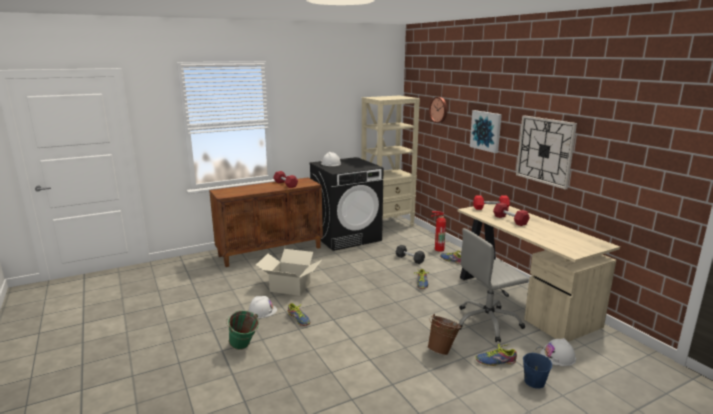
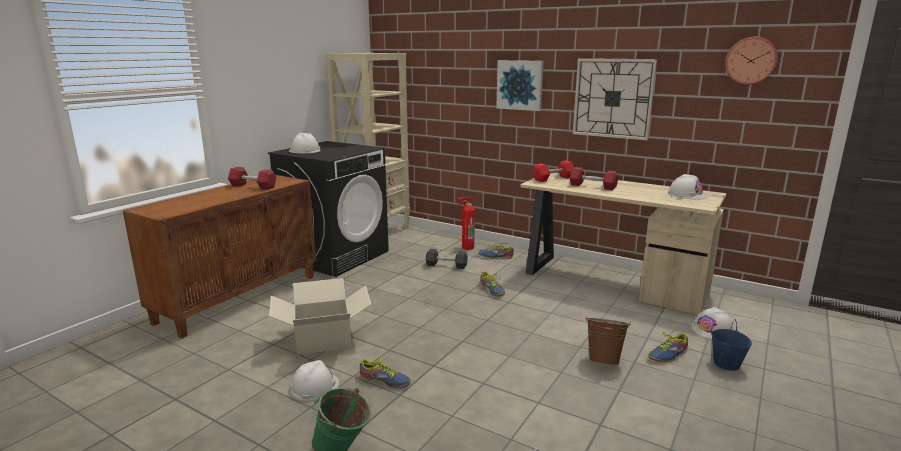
camera: 30 degrees left, 0 degrees up
(439, 109) = (438, 66): wall clock -> wall clock (751, 60)
(487, 322) = (610, 315): grey office chair -> none
(577, 241) = (686, 195): none -> white hard hat

